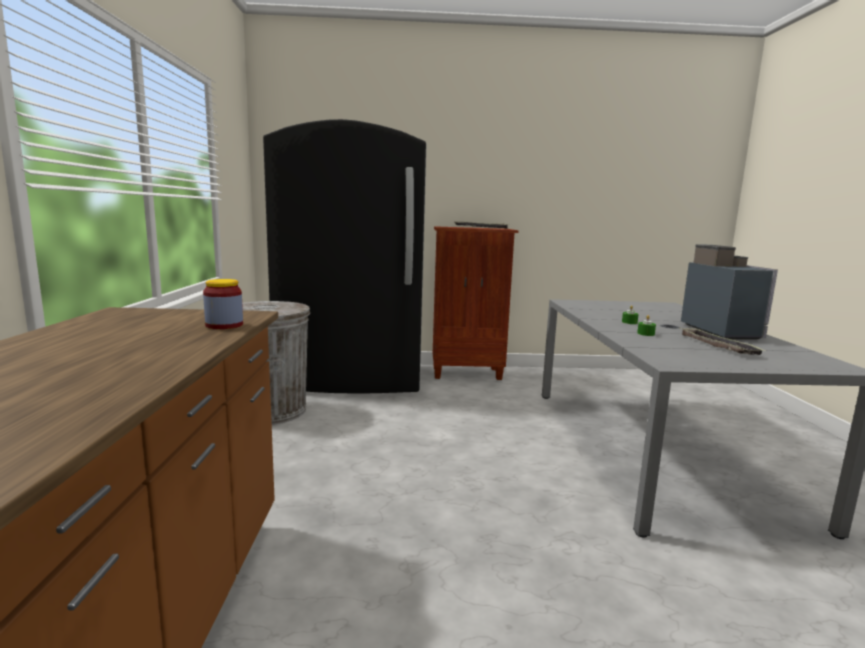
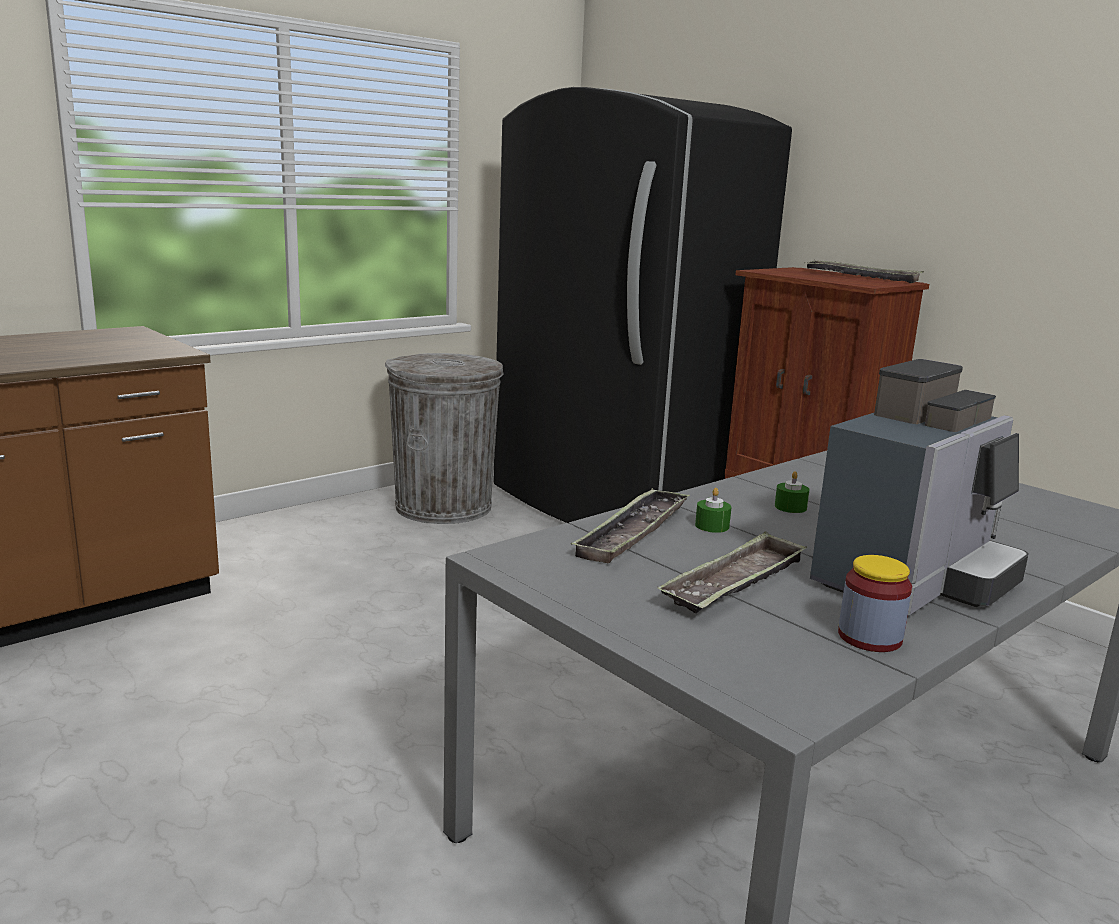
camera: 50 degrees right, 5 degrees up
(224, 325) = (111, 356): jar -> jar (869, 637)
(646, 343) = (633, 532): none -> tray

